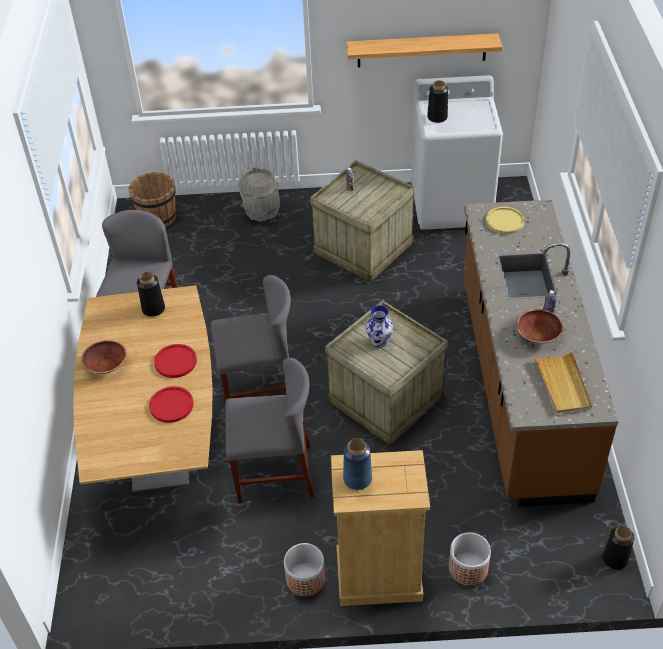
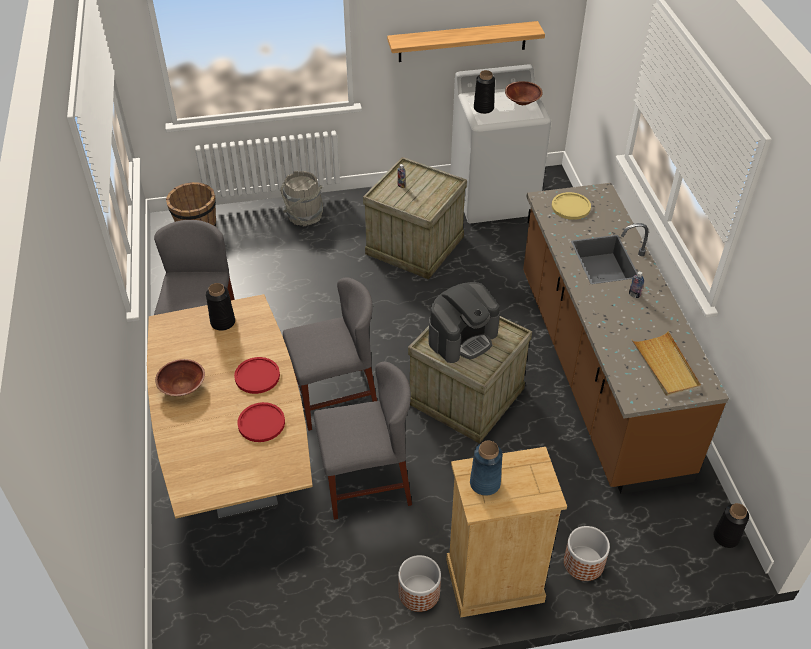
camera: 10 degrees left, 0 degrees up
(379, 341) = (462, 337): vase -> coffee machine
(538, 335) = (629, 318): brown bowl -> brown bowl (522, 101)

